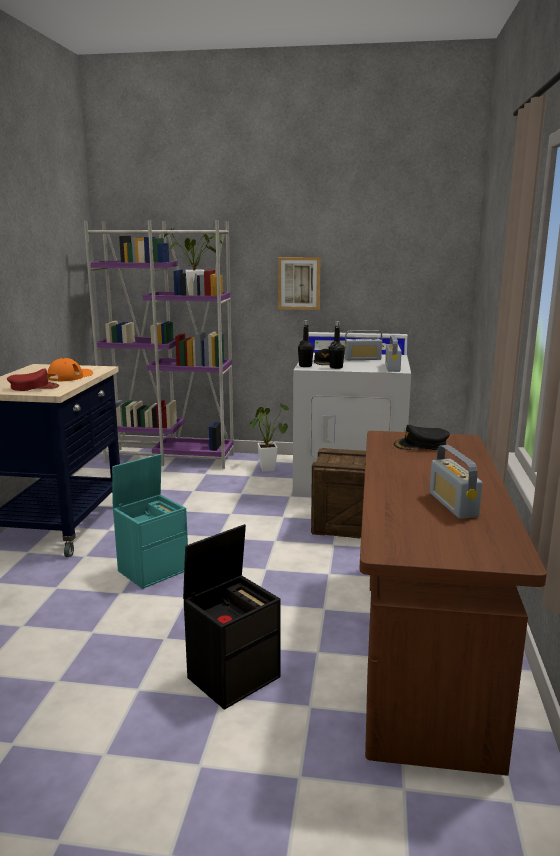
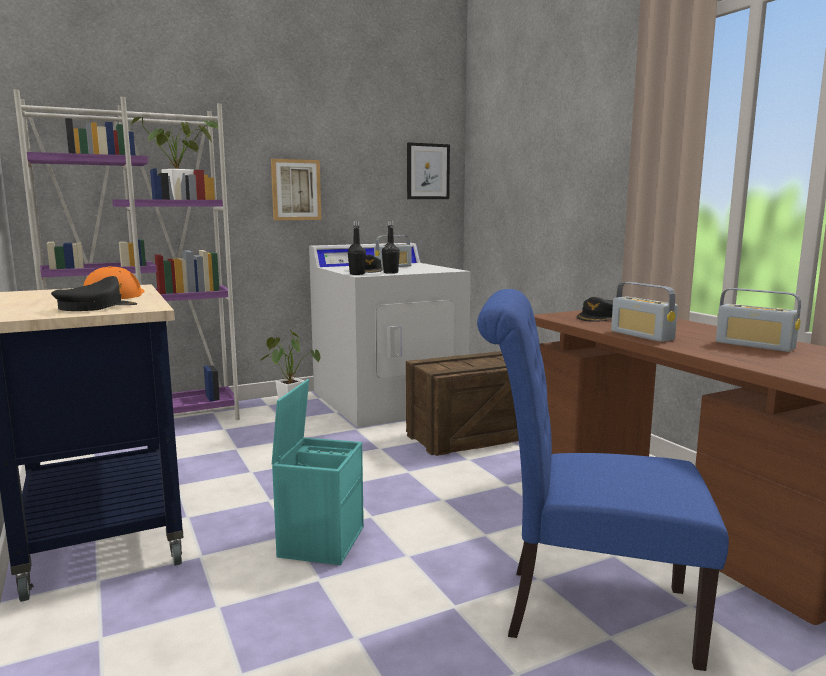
camera: 35 degrees left, 5 degrees down
(34, 387) = (96, 307): red cap -> black cap
(234, 676) = (585, 610): black storage box -> blue chair
(392, 368) = (442, 269): radio -> radio (642, 335)
(432, 265) = (428, 171): none -> picture

